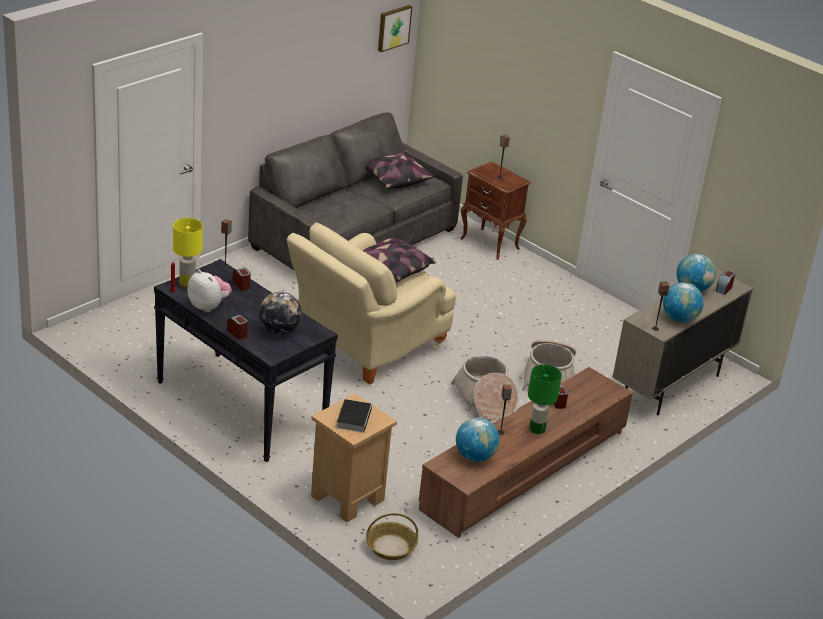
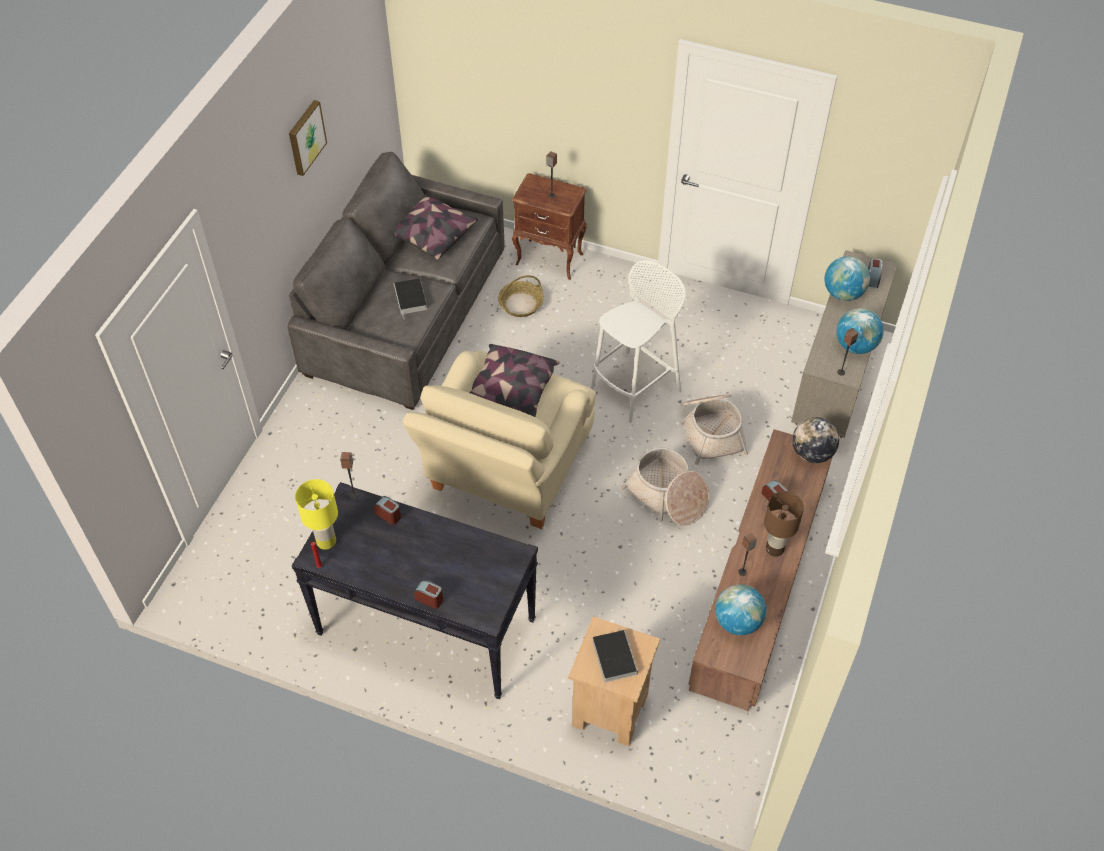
camera: 20 degrees left, 20 degrees up
(208, 306) = (373, 570): plush toy -> none
(279, 330) = (472, 572): globe -> globe (812, 453)
(352, 206) = (411, 299): none -> book
(390, 547) = (690, 759): basket -> basket (520, 304)
(393, 27) = (369, 56): picture -> picture (305, 137)
(504, 333) = (634, 387): none -> white stool
(537, 429) = (774, 549): green table lamp -> brown table lamp

